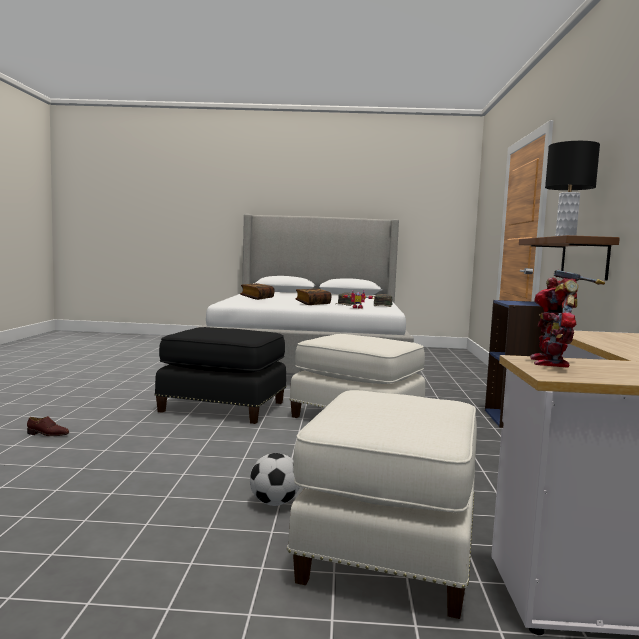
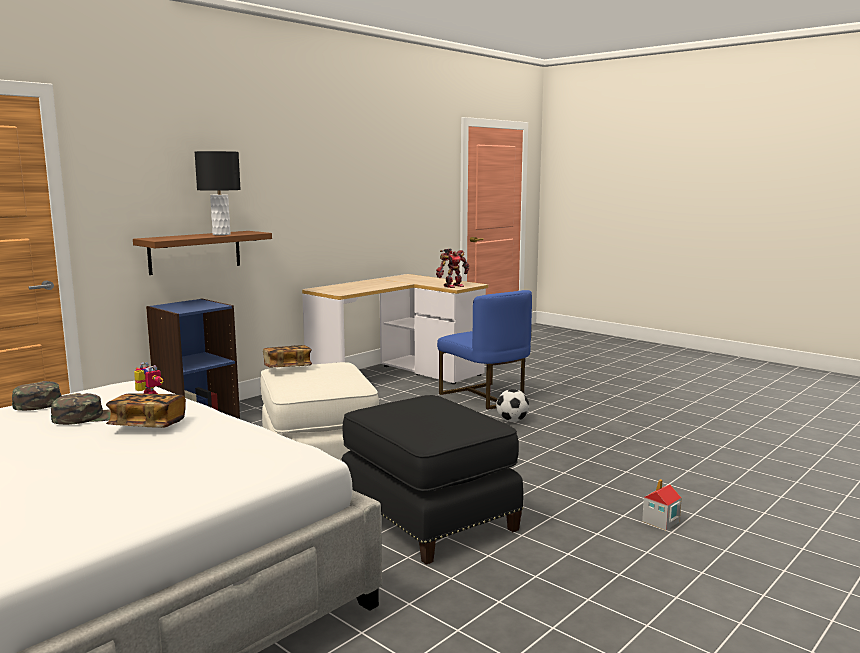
camera: 140 degrees left, 5 degrees up
(47, 434) = (660, 521): brown shoe -> toy house
(257, 298) = (179, 466): book -> book (287, 368)
(387, 545) = (485, 397): white ottoman -> blue chair

